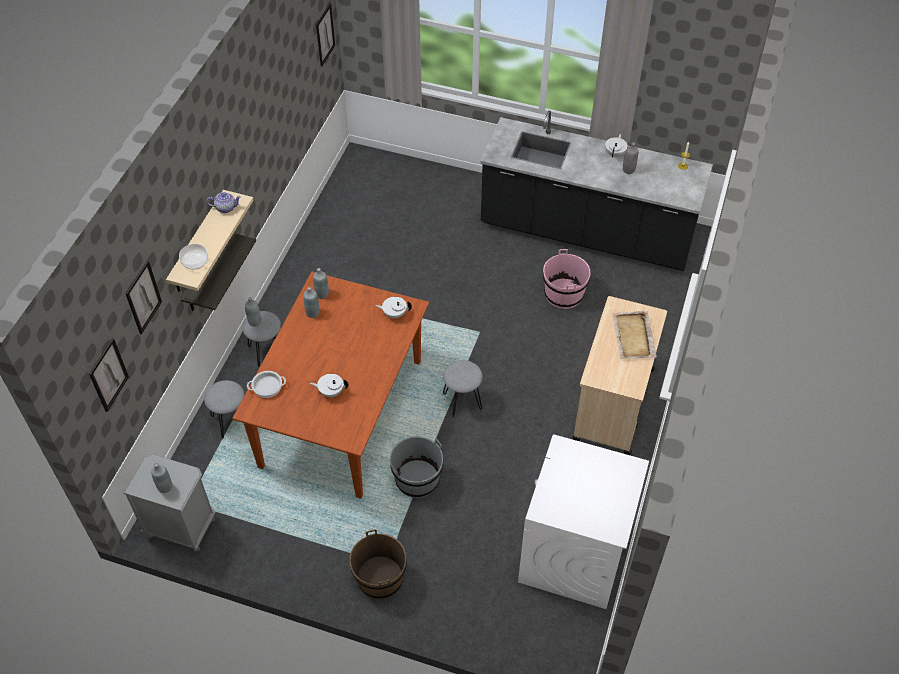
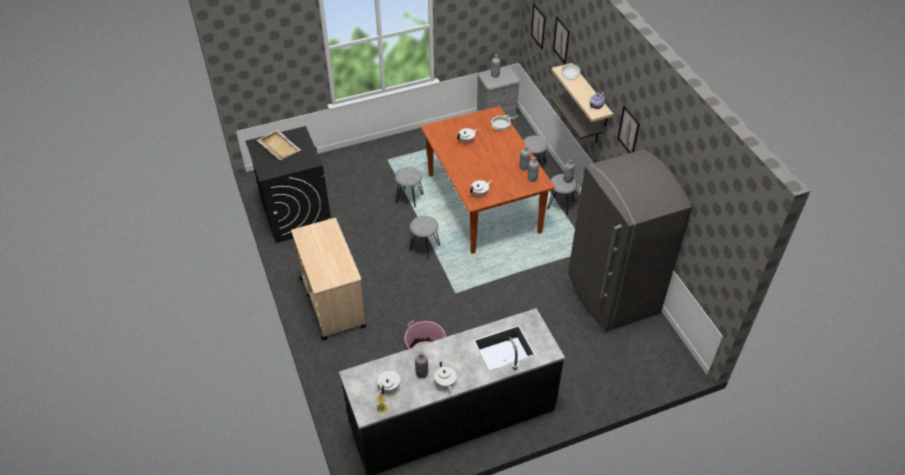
camera: 140 degrees right, 5 degrees down
(325, 35) = (723, 253): picture -> picture (628, 131)
(339, 237) = (612, 295): none -> grey fridge
(380, 578) = (385, 153): brown bucket -> none
(417, 479) = (409, 198): grey bucket -> grey stool
(574, 555) = (296, 214): white washing machine -> black washing machine
(633, 337) = (323, 262): beige tray -> beige tray (278, 146)
(663, 176) = (390, 386): none -> white teapot

